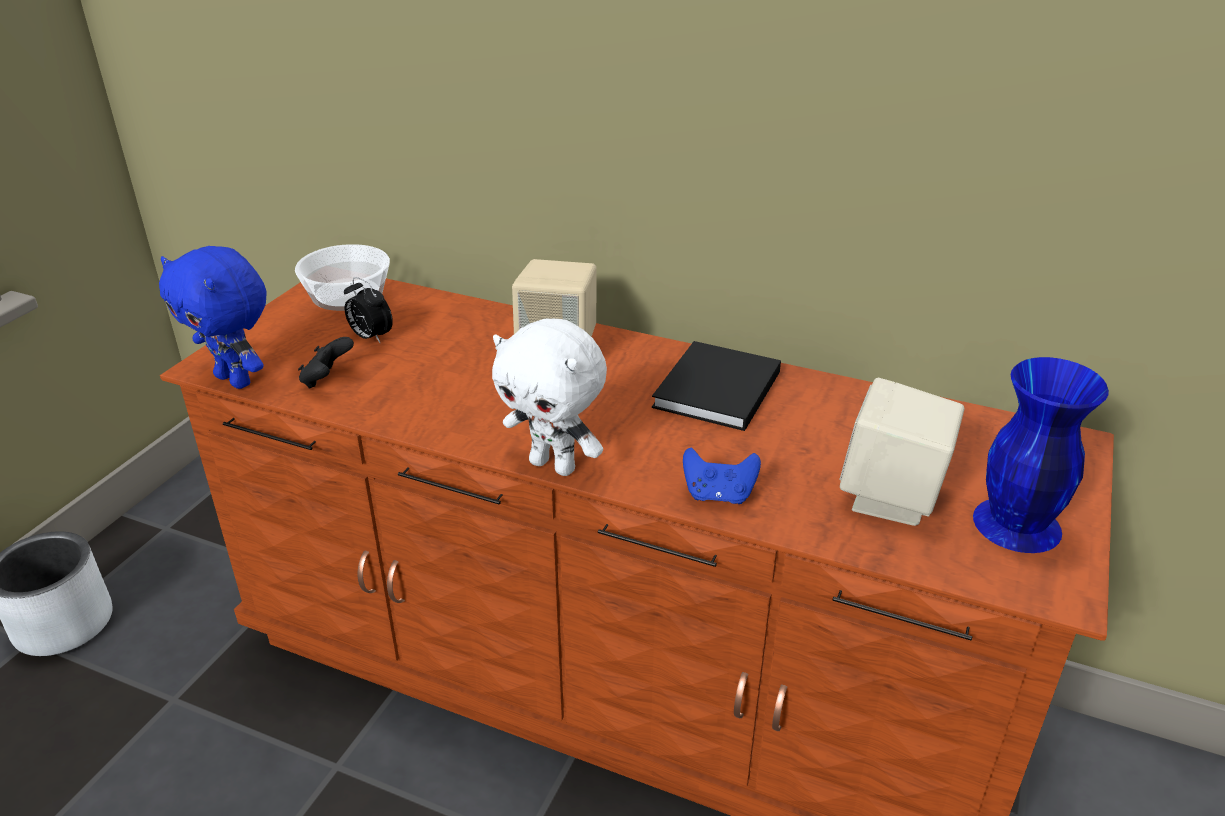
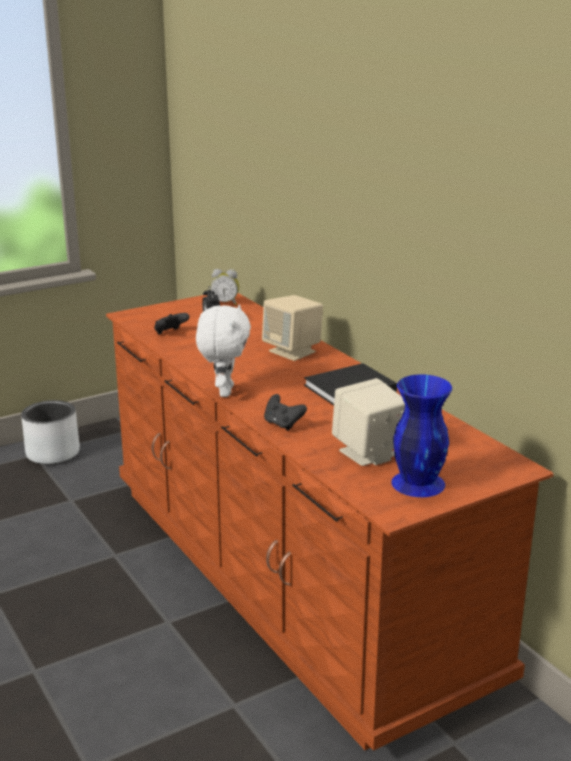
camera: 35 degrees right, 10 degrees down
(236, 380) = (133, 323): blue plush toy -> none
(348, 294) = (225, 303): bowl -> alarm clock
(554, 465) = (224, 391): white plush toy -> white plush toy turned 150 degrees counterclockwise
(718, 495) = (283, 424): blue game controller -> black game controller

